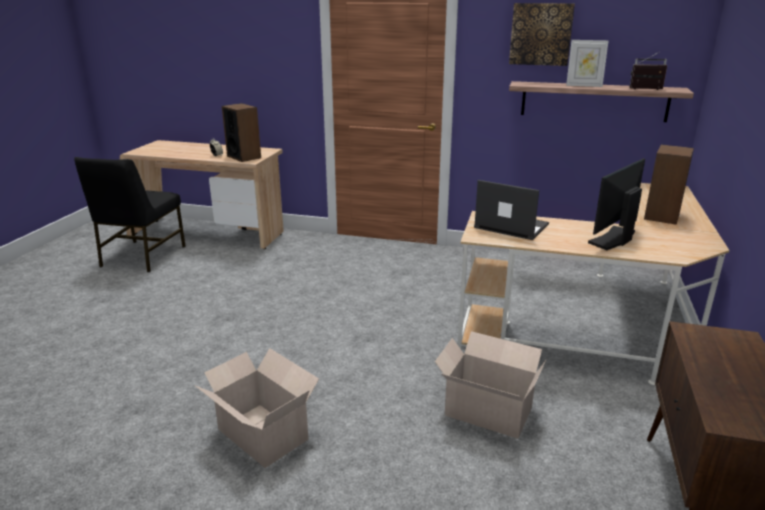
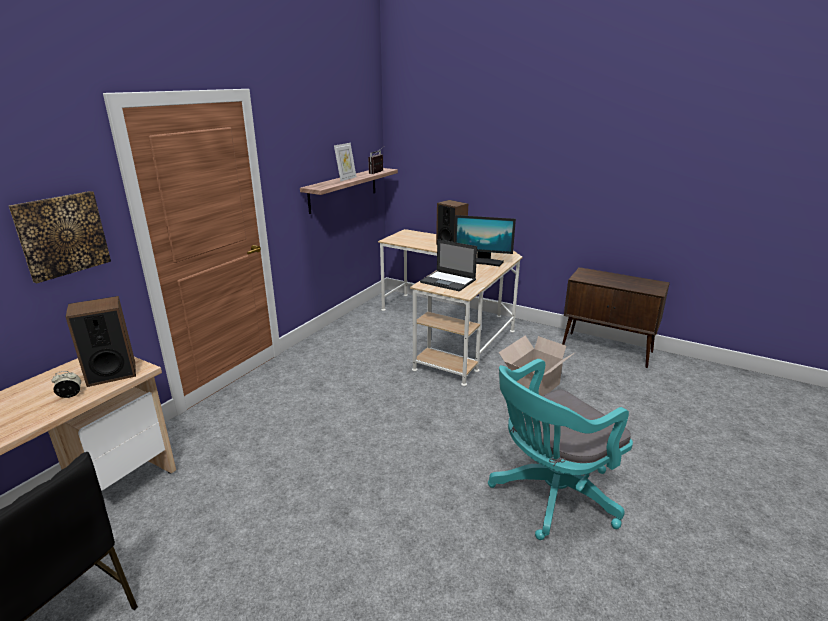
camera: 75 degrees left, 0 degrees up
(261, 433) = (549, 496): cardboard box -> turquoise office chair
(510, 226) = (448, 281): laptop -> laptop turned 105 degrees counterclockwise
(540, 34) = (310, 144): picture -> picture (62, 235)
(614, 239) = (482, 262): monitor -> monitor turned 45 degrees counterclockwise

